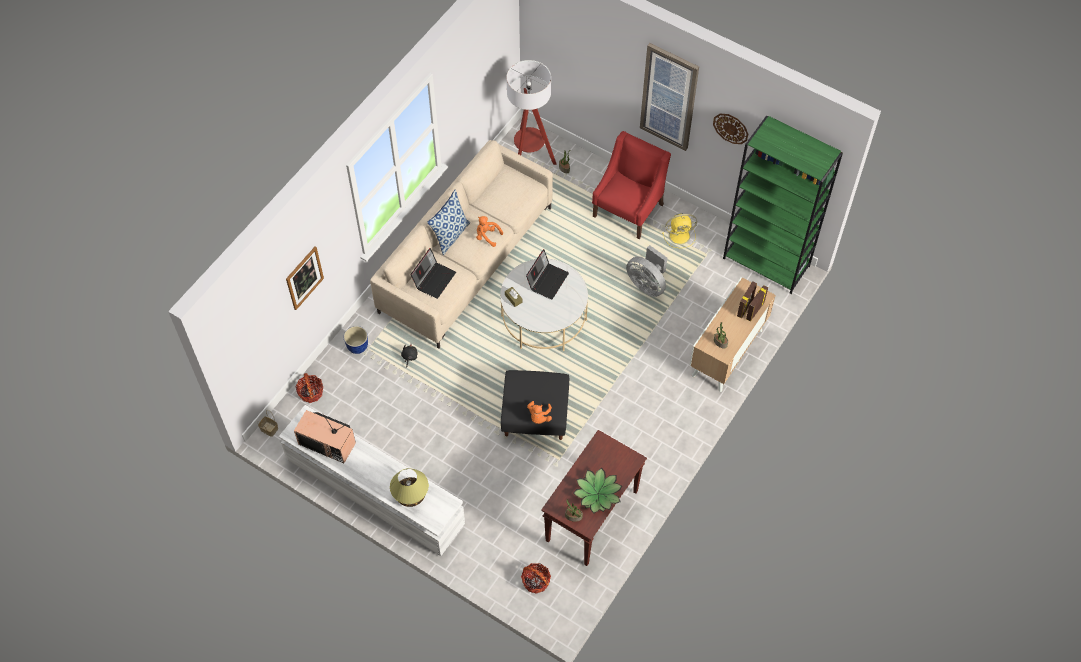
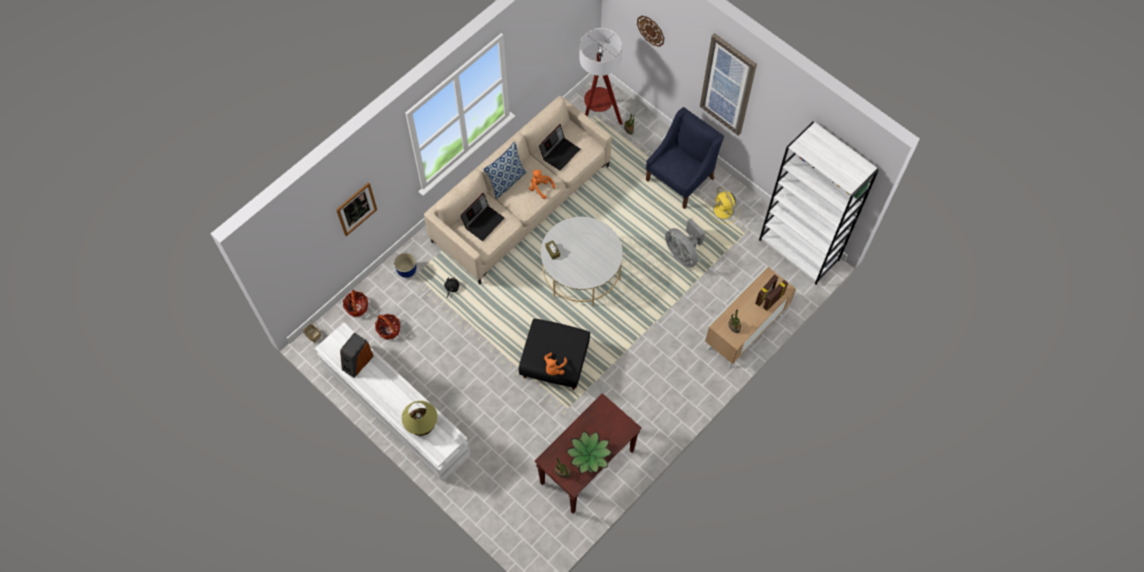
camera: 10 degrees right, 5 degrees up
(328, 443) = (357, 362): television -> speaker
(535, 581) = (524, 520): basket -> basket (389, 329)
(547, 280) = (587, 238): laptop -> laptop (560, 152)
(629, 209) = (680, 178): red armchair -> blue armchair
(680, 235) = (723, 211): yellow fan -> yellow fan turned 60 degrees clockwise
(731, 128) = (780, 124): wall clock -> wall clock (651, 30)
(767, 262) = (799, 250): green bookcase -> white bookcase

